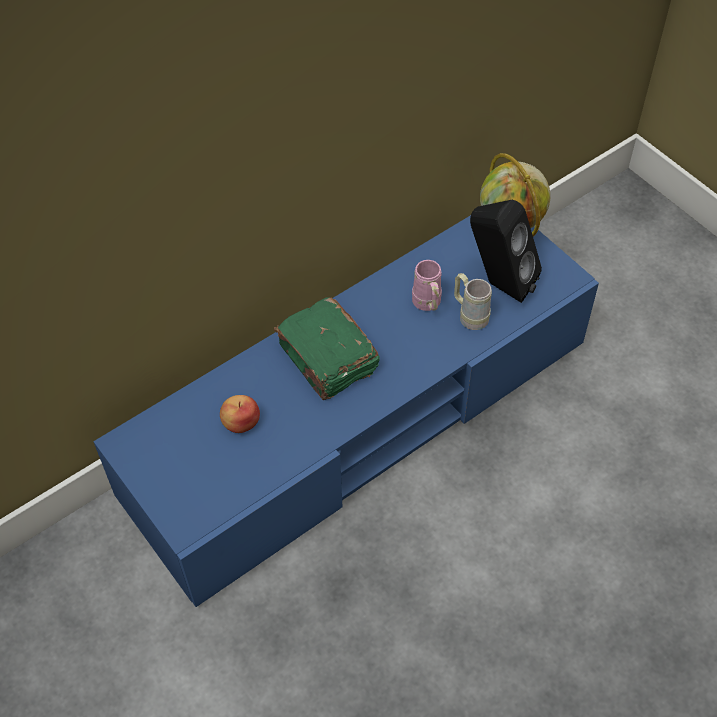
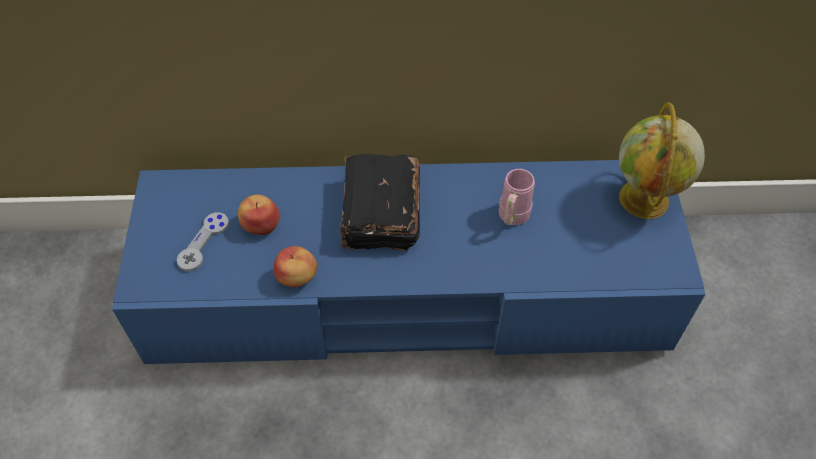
camera: 35 degrees right, 0 degrees up
(207, 464) = (203, 242): none -> grey game controller
(307, 444) = (297, 277): none -> apple
(328, 359) = (380, 214): green book -> black book
(469, 315) = (544, 250): beige mug -> none
(498, 283) = (598, 237): black speaker -> none

